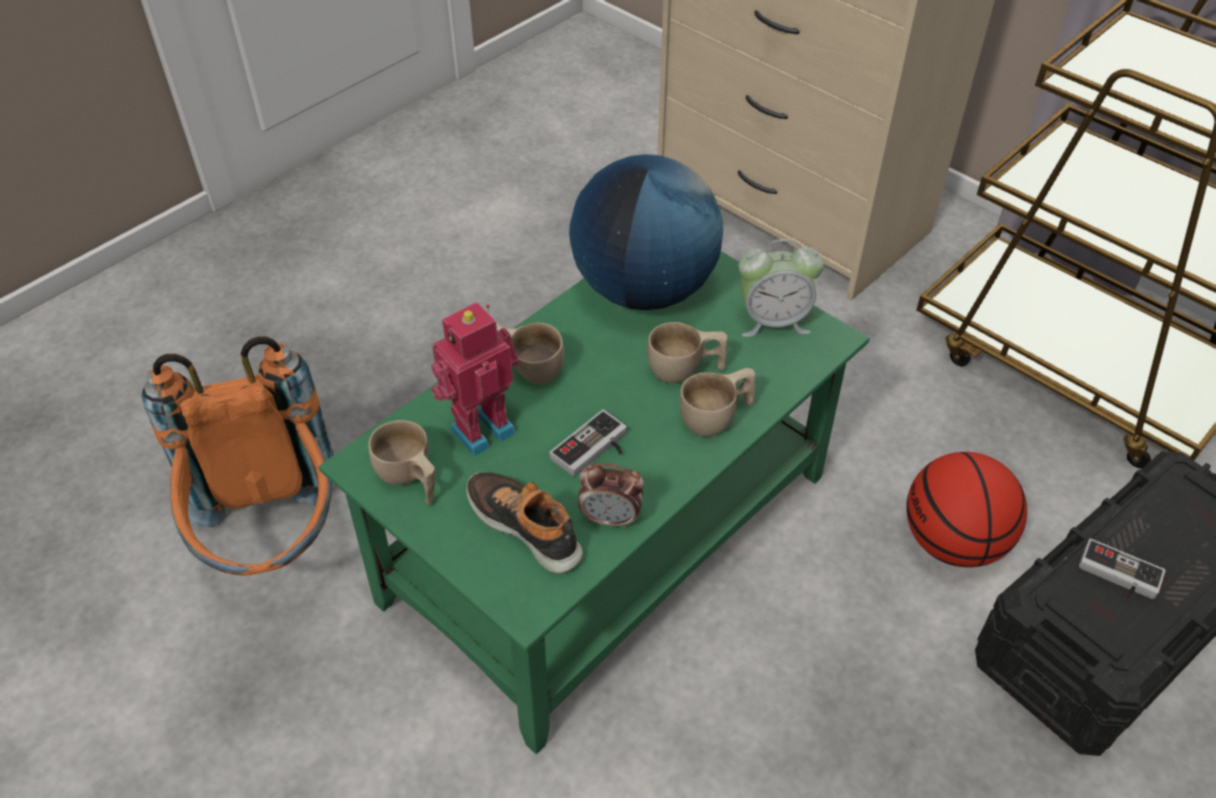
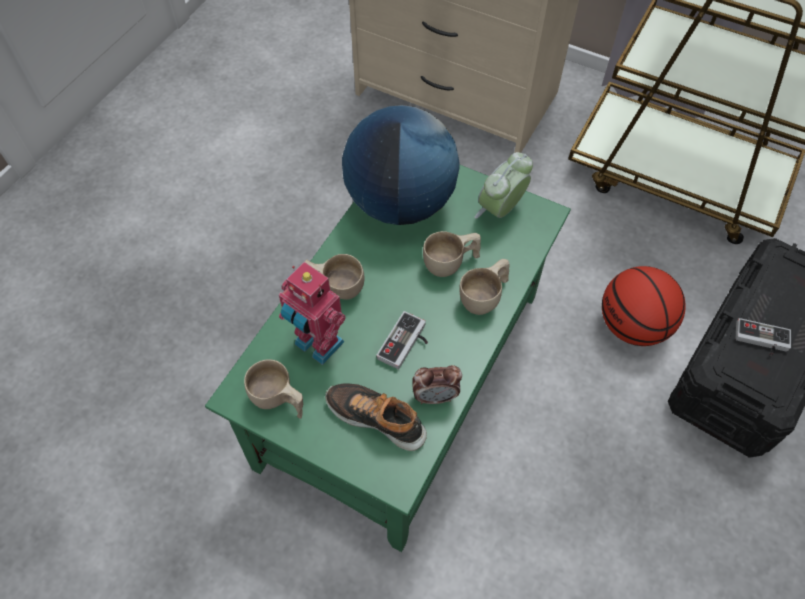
camera: 15 degrees left, 10 degrees up
(274, 544) = (162, 442): orange backpack -> none
(480, 428) = (317, 345): toy robot -> toy robot turned 90 degrees counterclockwise
(773, 321) = (500, 210): alarm clock -> alarm clock turned 150 degrees clockwise

